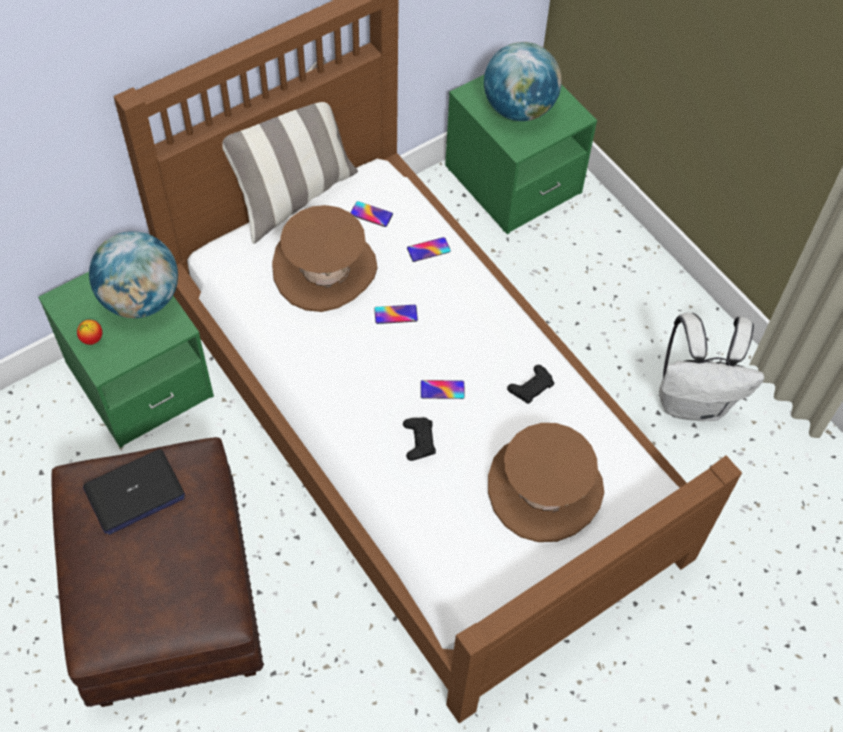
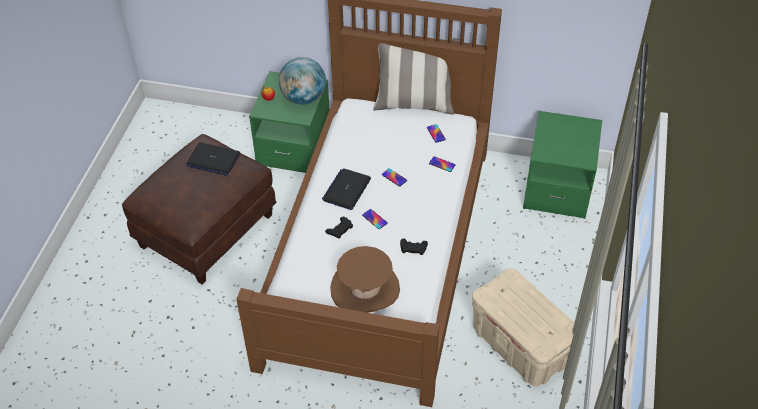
camera: 50 degrees right, 10 degrees down
(325, 270) = (388, 140): brown hat -> none
(360, 380) = (346, 189): none -> laptop
(519, 108) = (563, 139): globe -> none
(693, 401) = (521, 346): white backpack -> beige storage box

